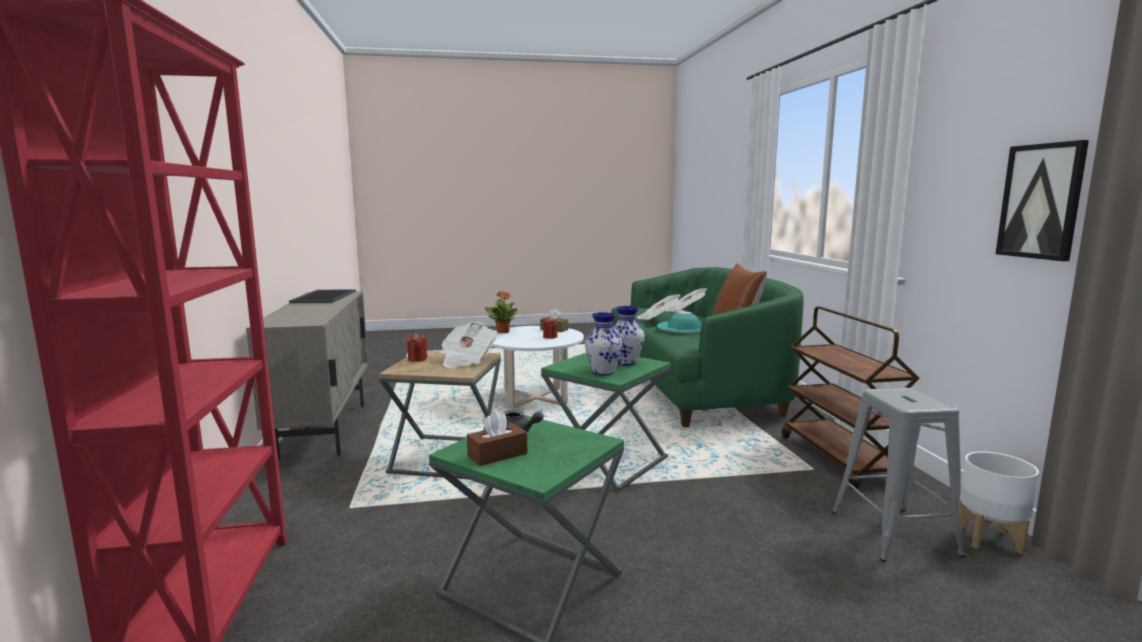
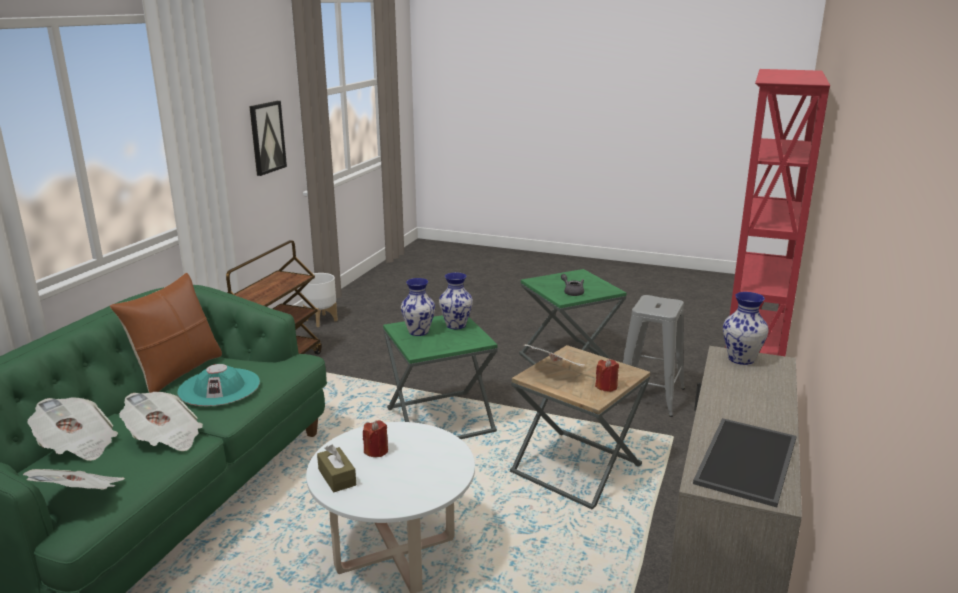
camera: 150 degrees left, 10 degrees up
(299, 321) = (741, 359): none -> vase
(497, 455) = (591, 284): brown tissue box -> none
(503, 331) = (421, 496): potted plant -> none
(640, 306) = (81, 497): none -> newspaper
(893, 533) = (356, 333): grey stool -> grey stool (649, 396)

